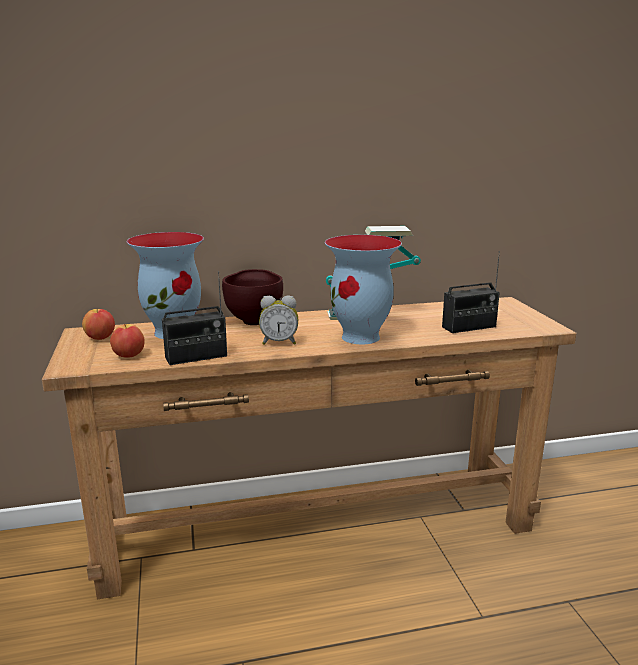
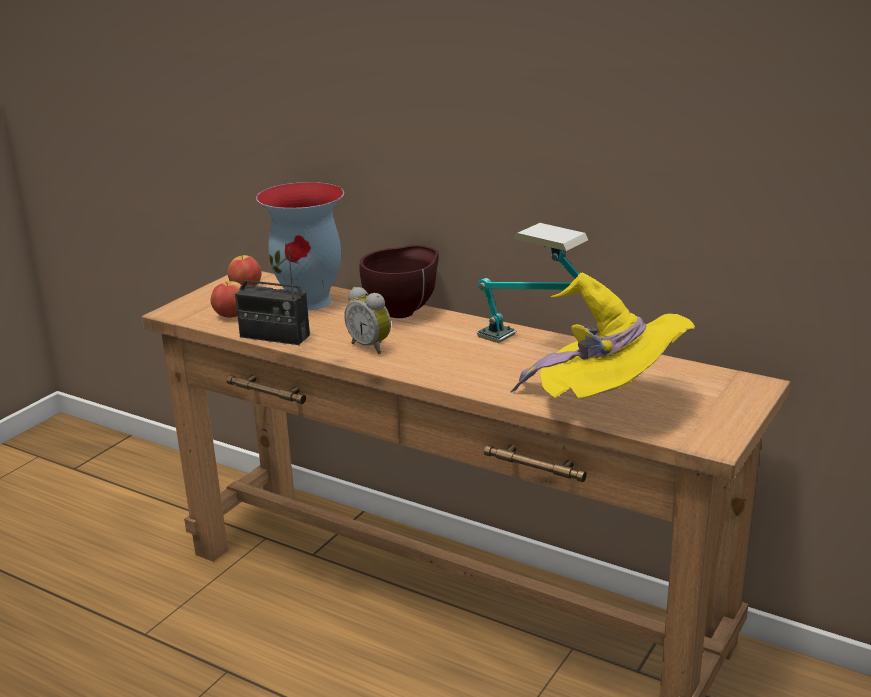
camera: 45 degrees right, 5 degrees up
(362, 337) = (459, 370): vase -> none
(469, 327) = (608, 403): radio -> yellow hat

